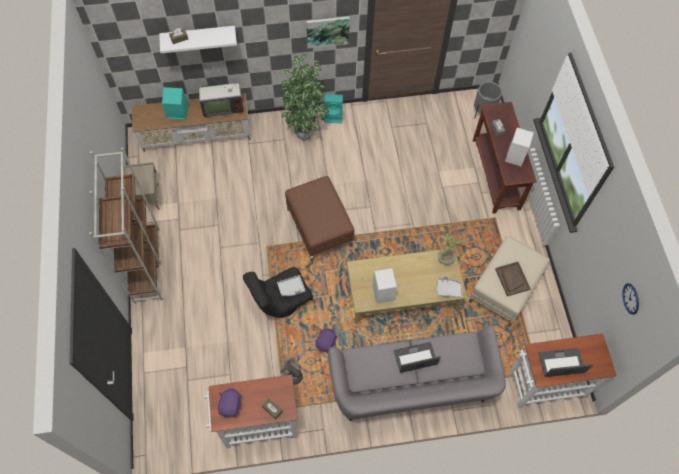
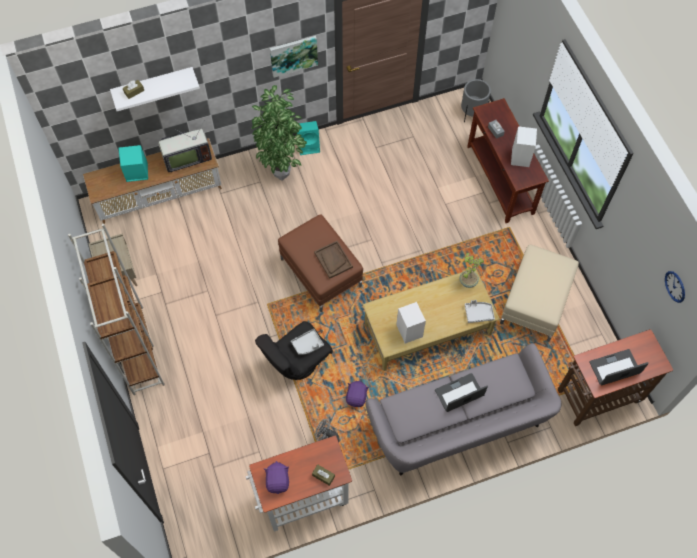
camera: 10 degrees left, 0 degrees up
(512, 279) = (543, 290): brown tray -> brown tray (333, 260)
(544, 385) = (598, 396): white cart -> brown cart

